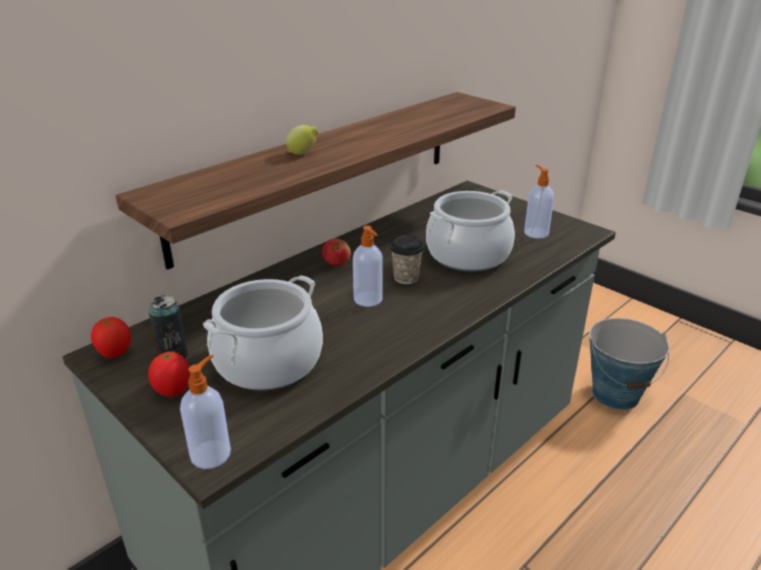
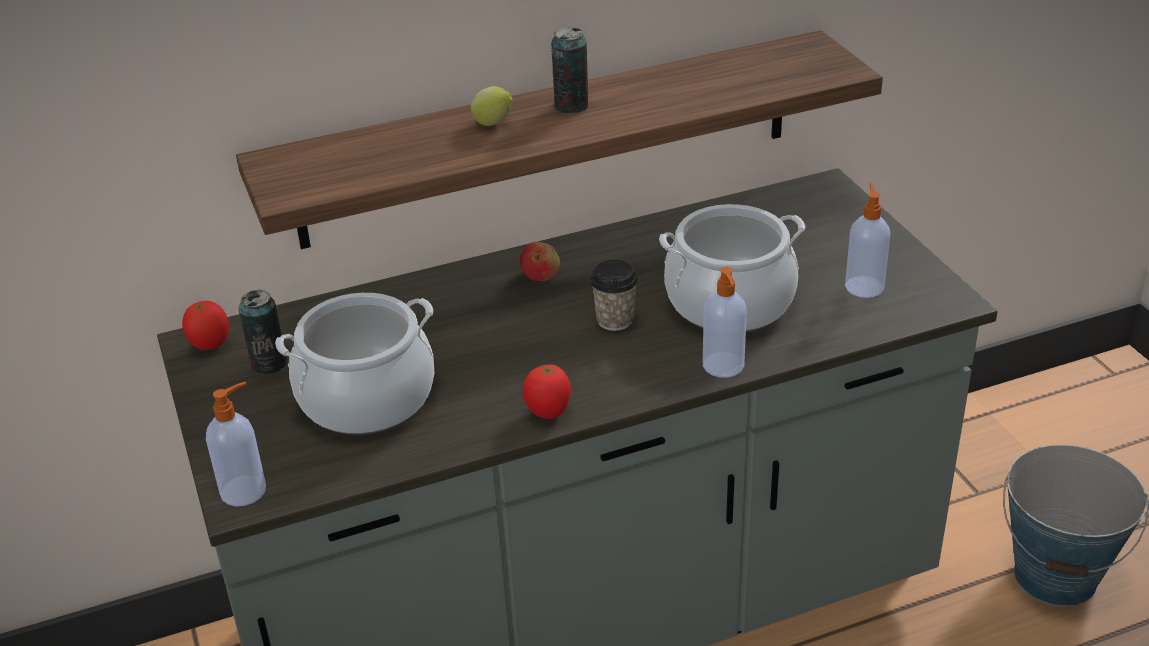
camera: 25 degrees right, 5 degrees up
(173, 391) = (246, 408): tomato -> tomato (548, 413)
(346, 139) = (571, 106): none -> can
(368, 300) = (542, 342): soap dispenser -> soap dispenser (723, 366)

